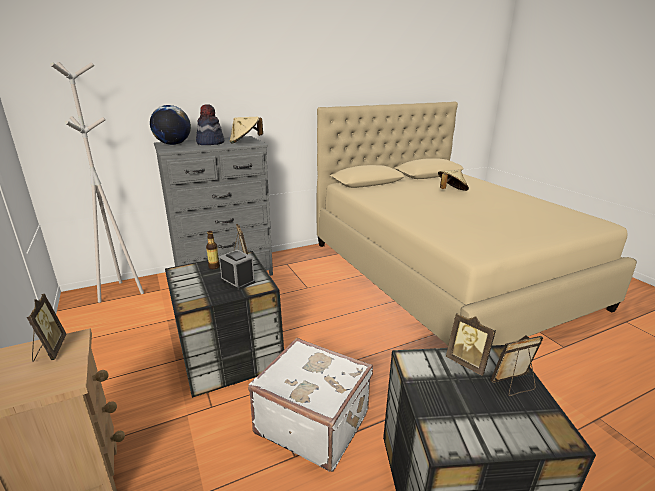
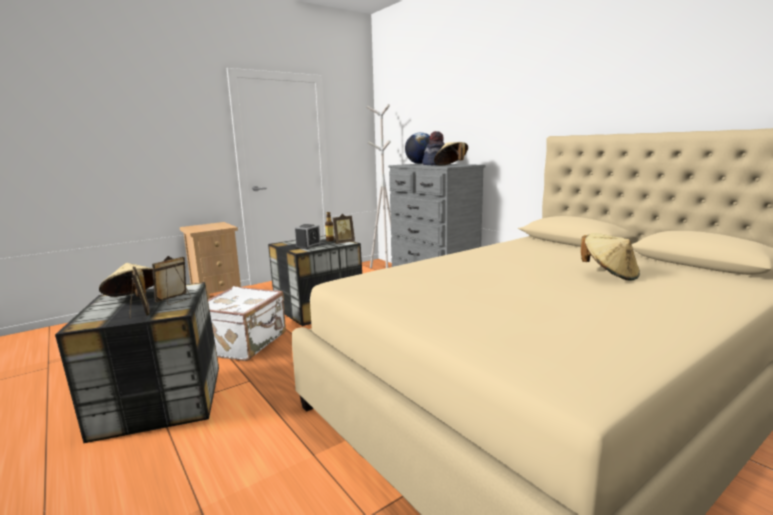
camera: 80 degrees right, 10 degrees down
(50, 350) = (220, 226): picture frame -> none
(460, 405) = (134, 299): none -> beige hat

